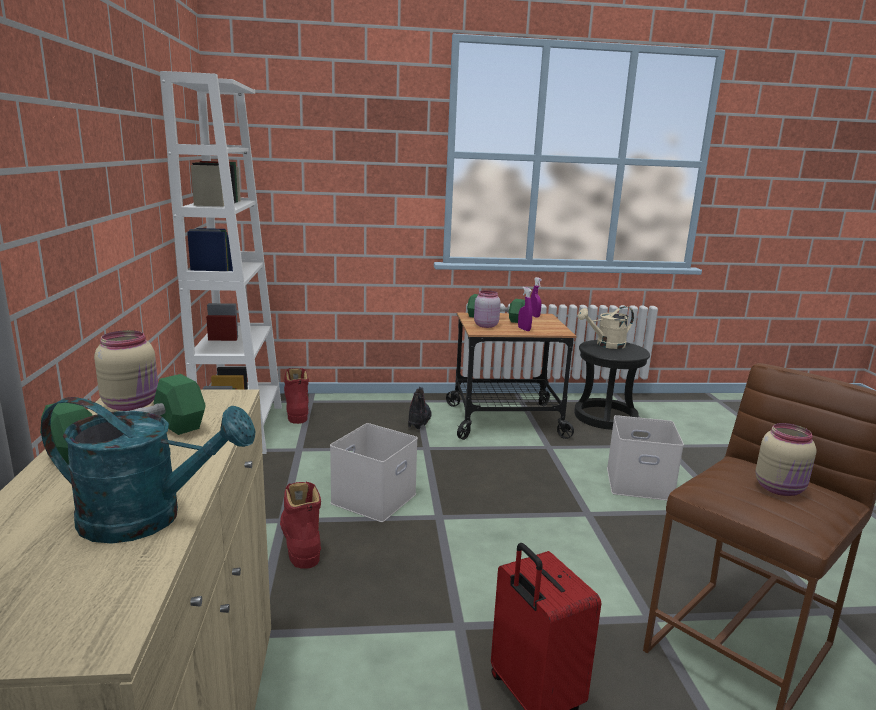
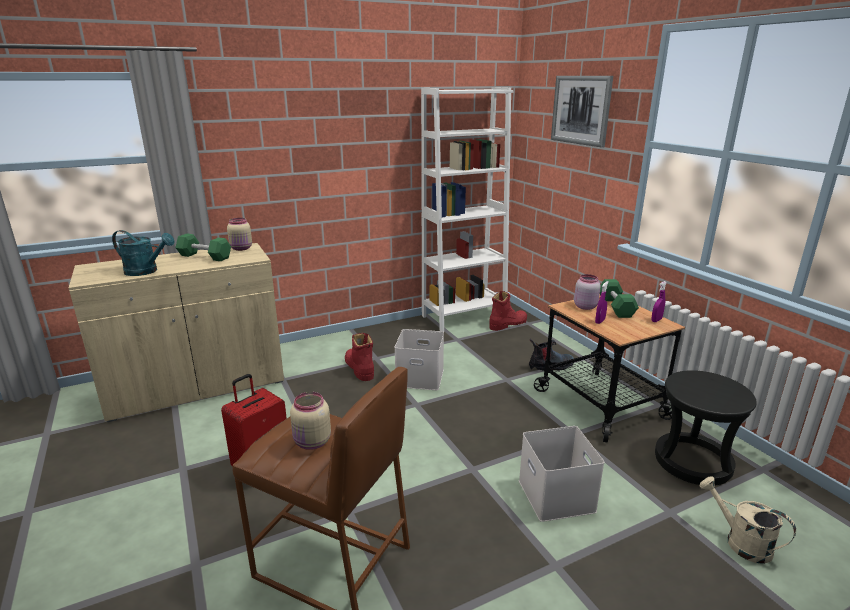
camera: 70 degrees right, 5 degrees up
(148, 518) = (146, 271): turquoise watering can -> turquoise watering can turned 60 degrees counterclockwise
(300, 541) = (359, 368): red boot -> red boot turned 75 degrees counterclockwise
(343, 120) = (581, 110): none -> picture
(606, 345) = (715, 384): beige watering can -> beige watering can (740, 542)

